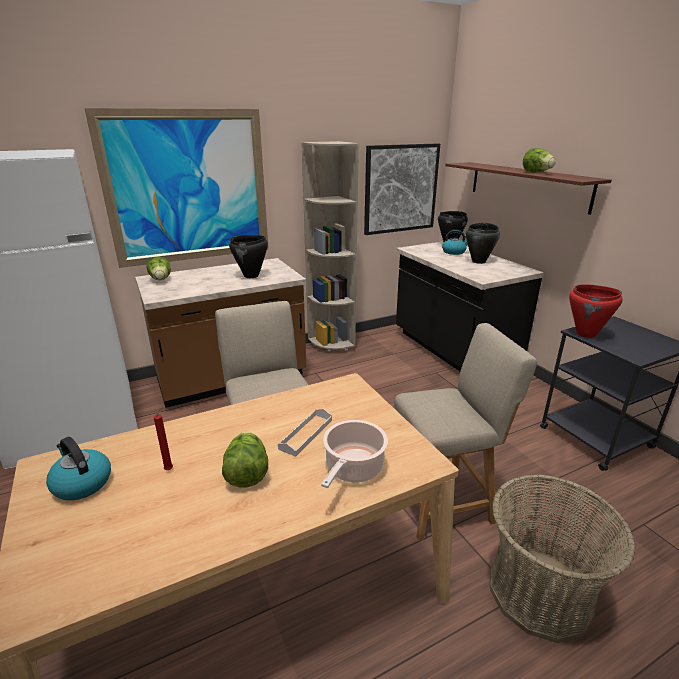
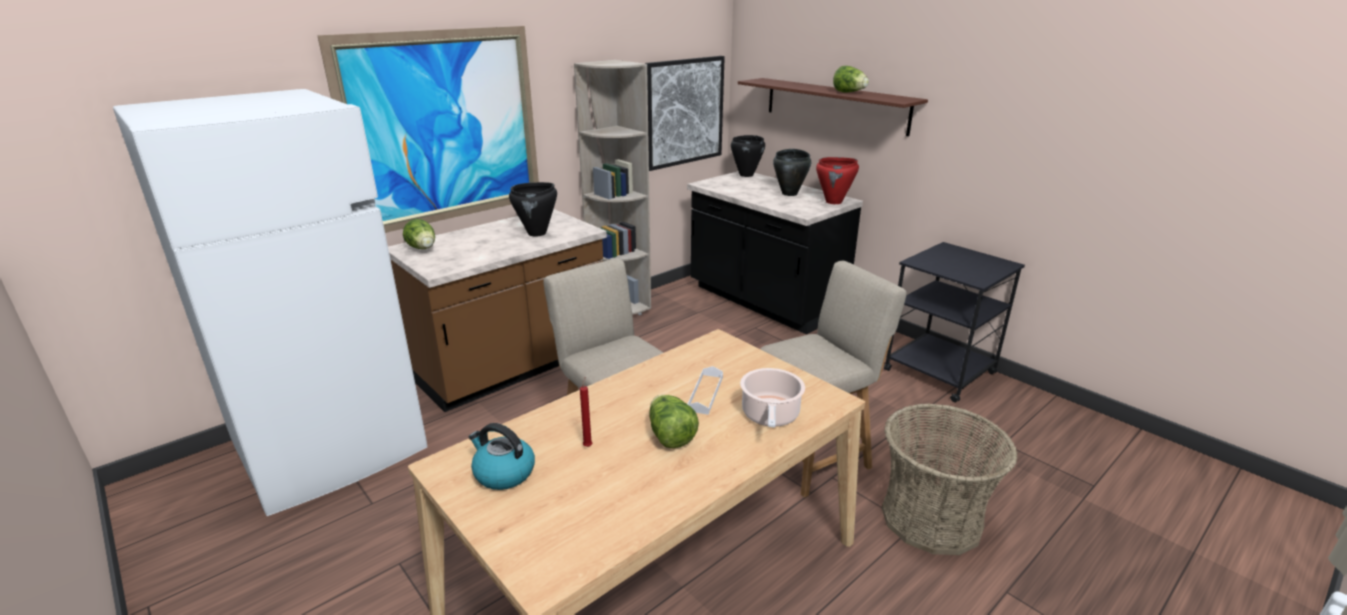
camera: 15 degrees left, 0 degrees up
(454, 252) = (756, 184): kettle -> none
(586, 334) = (924, 263): red cooking pot -> red cooking pot (834, 202)

